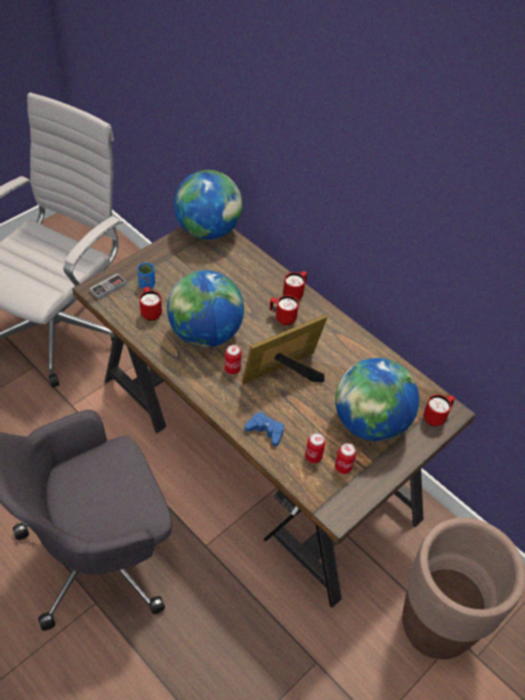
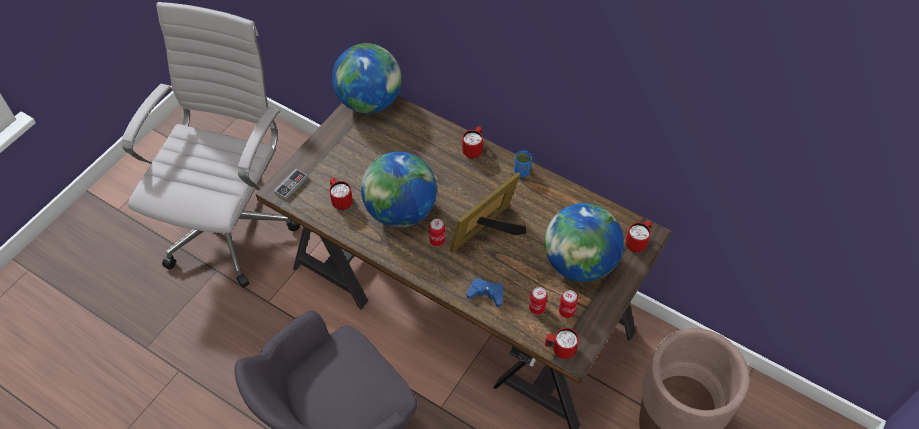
camera: 10 degrees left, 5 degrees up
(147, 285) = (328, 173): blue cup -> blue cup (522, 171)
(282, 318) = (469, 177): red mug -> red mug (560, 350)

